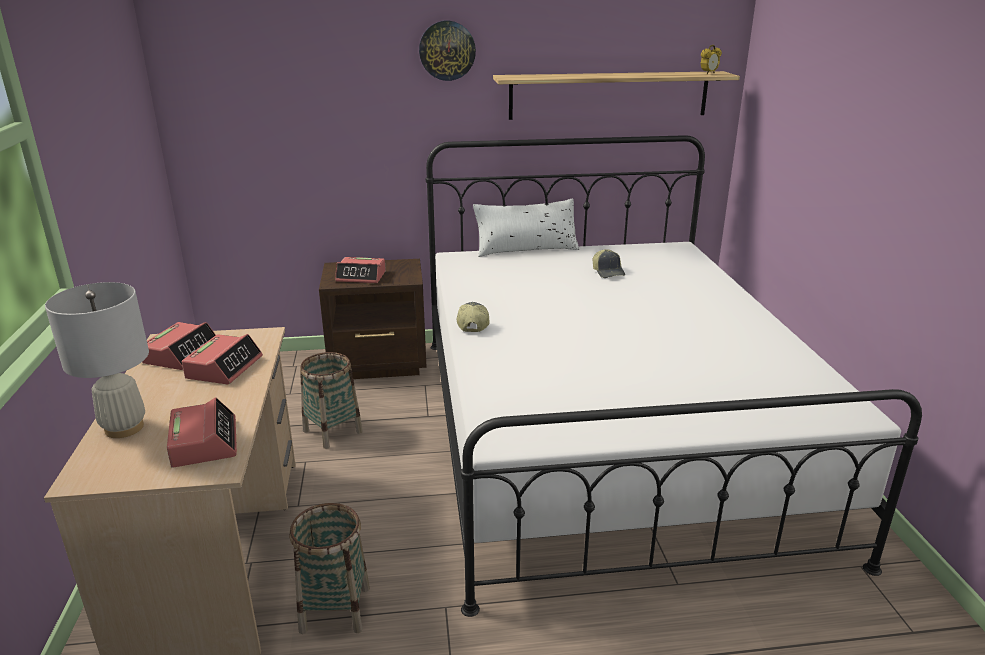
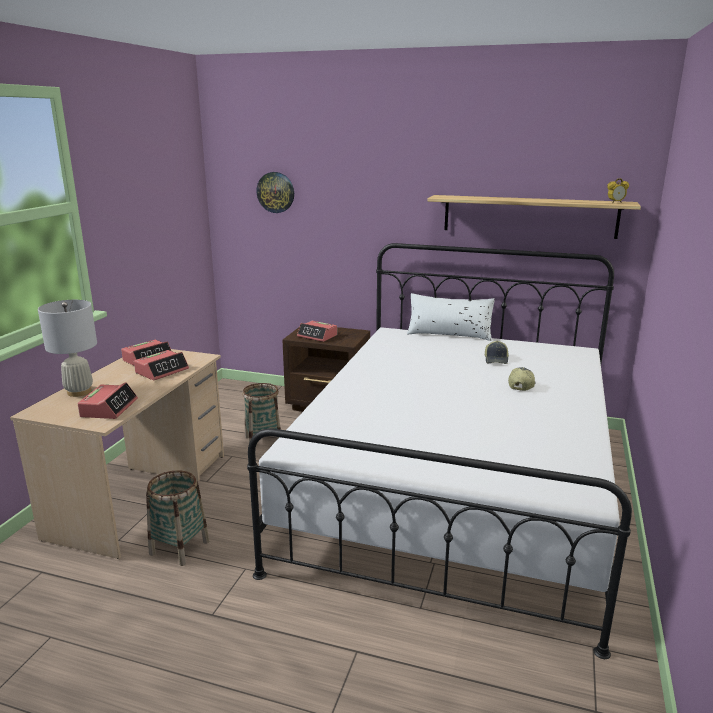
camera: 25 degrees right, 5 degrees down
(447, 50) = (399, 175): wall clock -> wall clock (275, 192)
(472, 324) = (352, 377): cap -> cap (521, 385)

